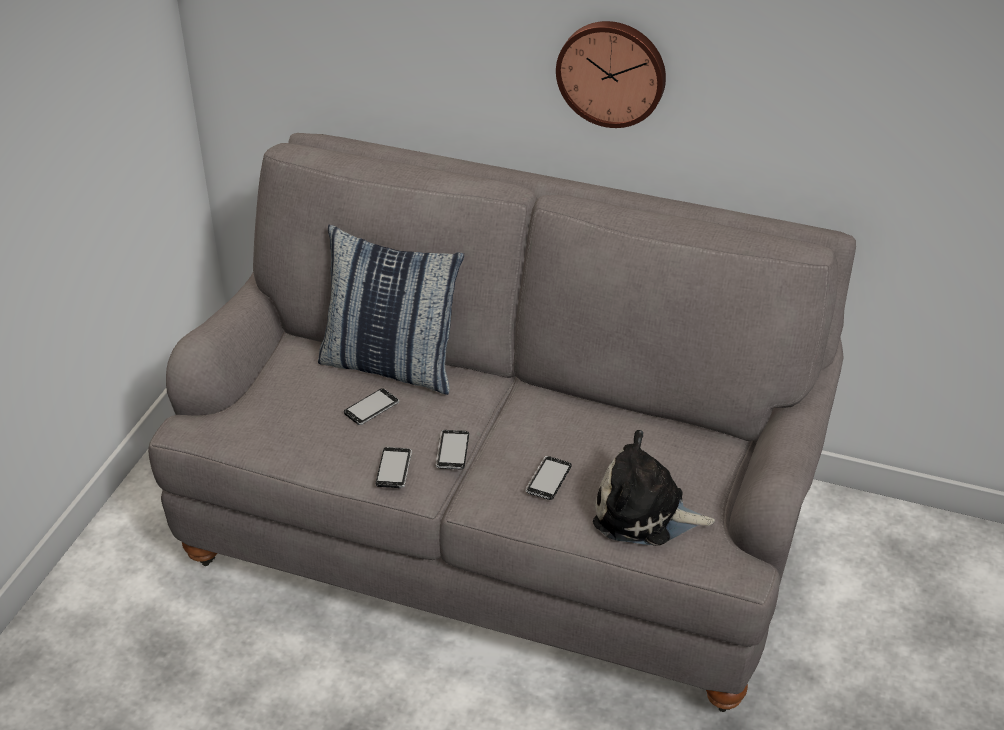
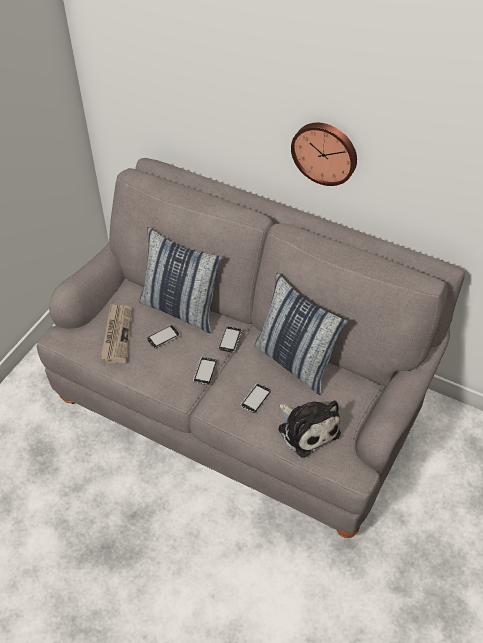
camera: 10 degrees right, 10 degrees up
(290, 412) = (117, 334): none -> newspaper
(394, 469) = (168, 380): phone -> phone (230, 340)
(601, 421) = (295, 362): none -> pillow
(645, 513) = (307, 429): plush toy -> plush toy turned 150 degrees counterclockwise

